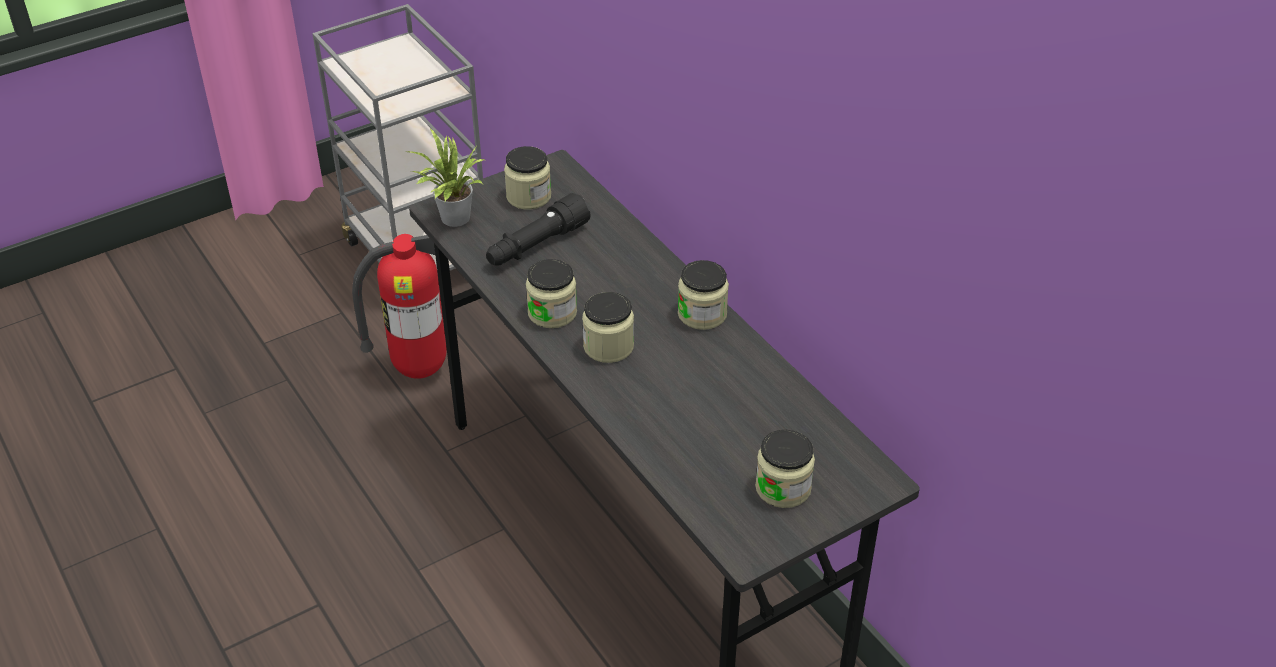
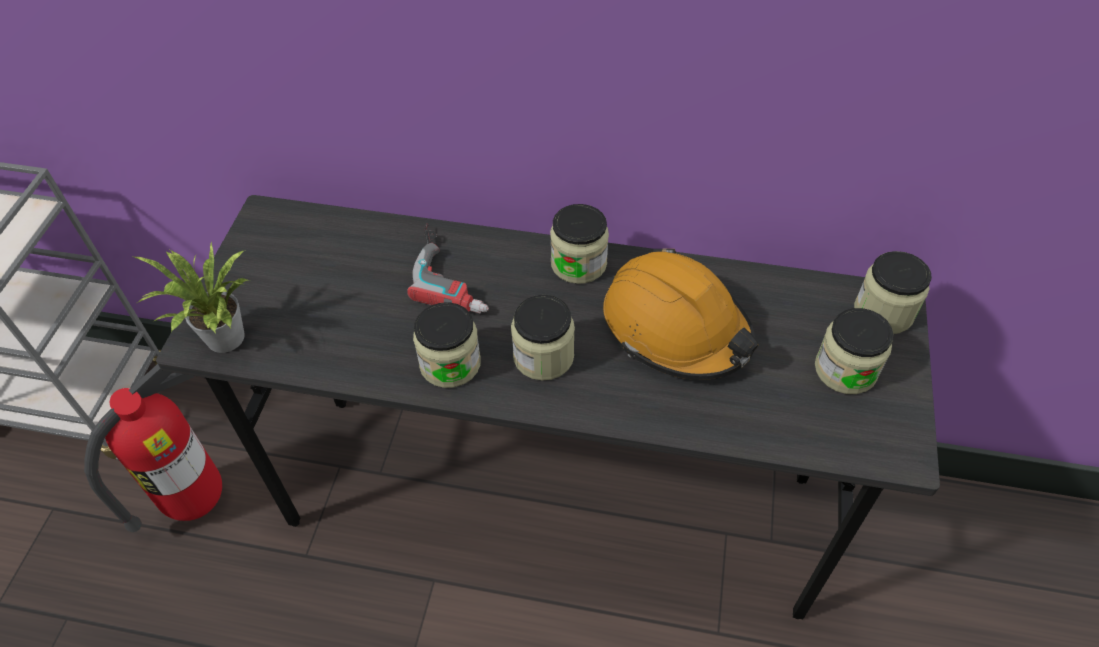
camera: 45 degrees left, 10 degrees up
(528, 196) = (276, 263): jar -> jar (883, 312)
(536, 245) = (347, 307): black flashlight -> none
(619, 269) = (455, 274): none -> power drill
(709, 389) = (676, 328): none -> orange hard hat

